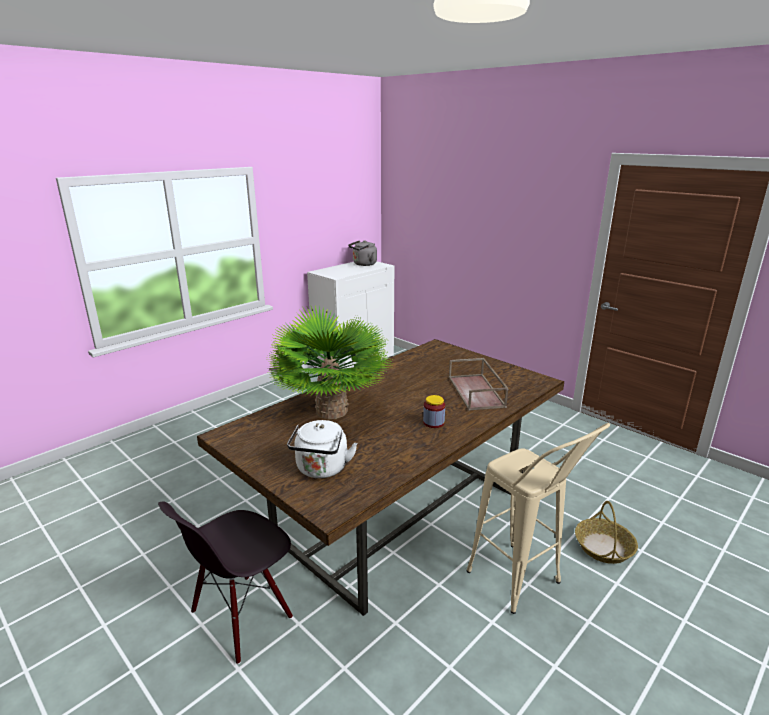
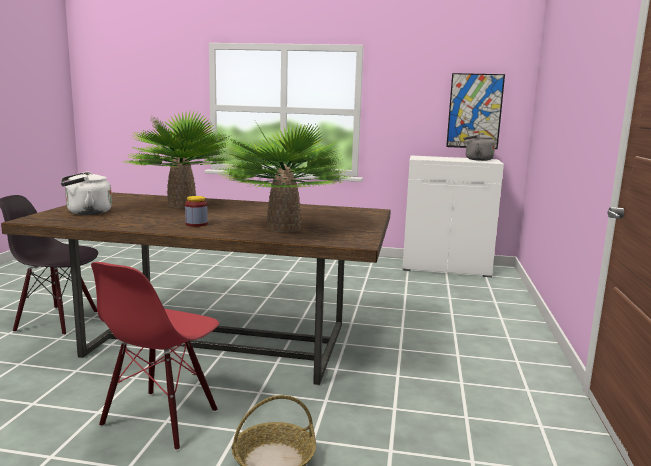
camera: 55 degrees right, 10 degrees down
(346, 220) = (474, 111): none -> picture
(477, 392) = (284, 228): brown tray -> potted plant
(523, 586) = (160, 419): beige stool -> red chair

